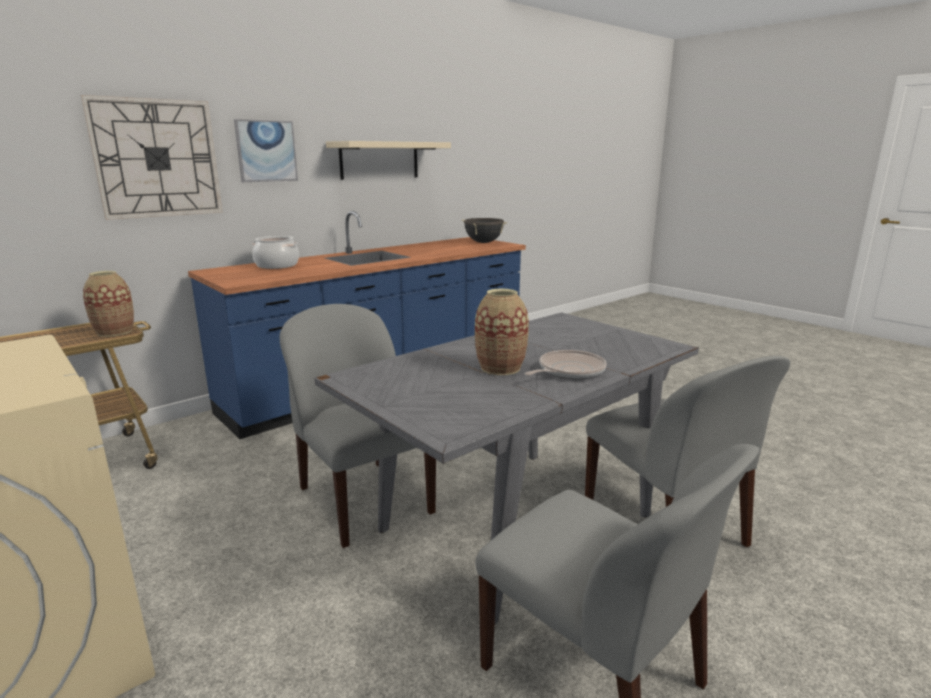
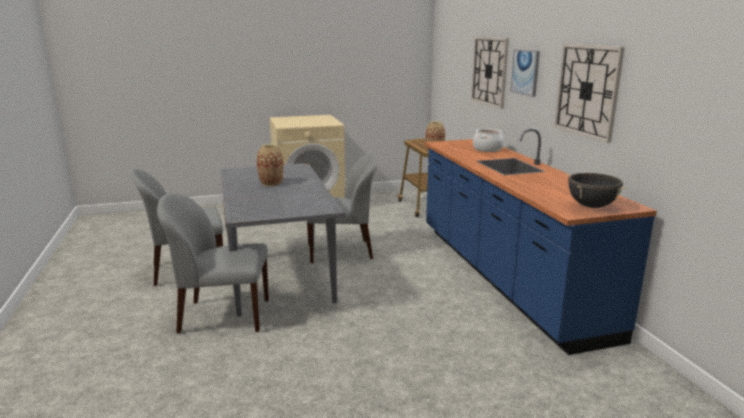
camera: 115 degrees right, 0 degrees up
(379, 160) = (587, 90): beige shelf -> wall clock
(568, 371) = (247, 191): frying pan -> none

